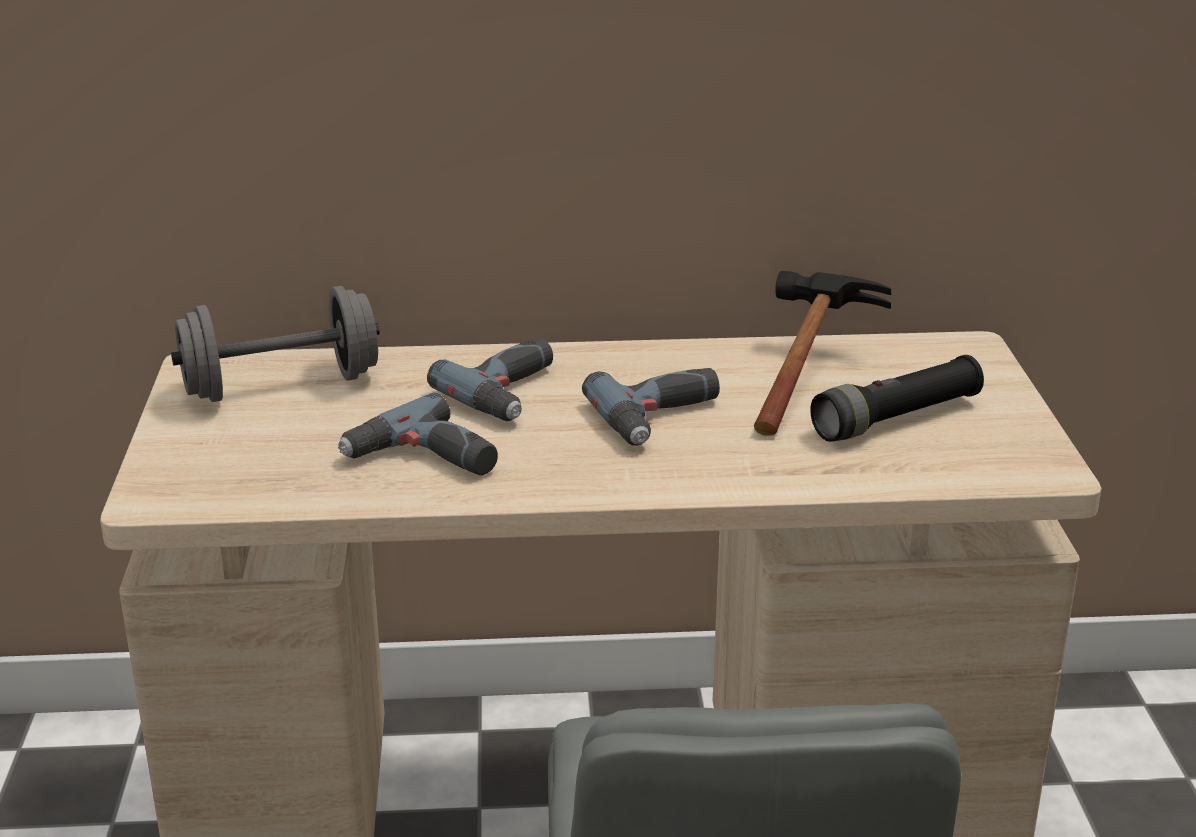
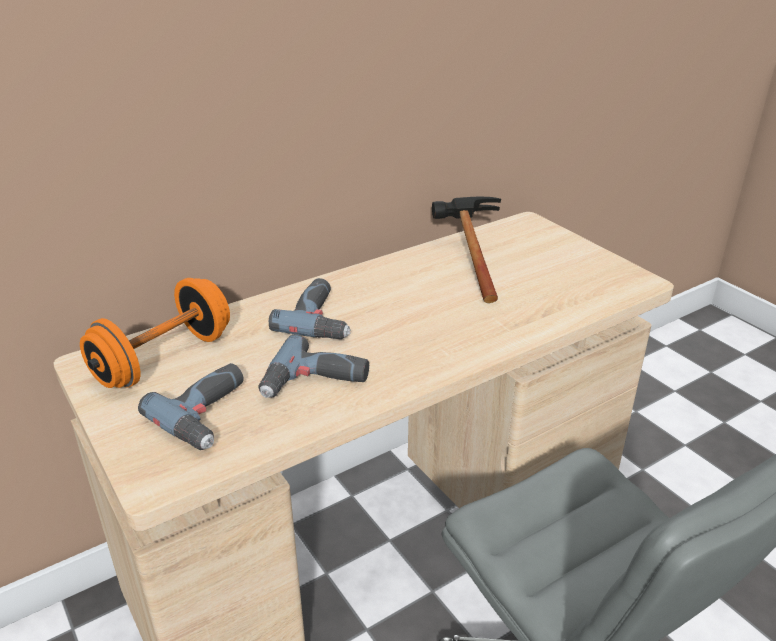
camera: 30 degrees left, 5 degrees up
(281, 386) = (164, 359): grey dumbbell -> orange dumbbell
(662, 418) = (425, 309): power drill -> power drill (210, 414)
(896, 419) = (541, 273): black flashlight -> none

